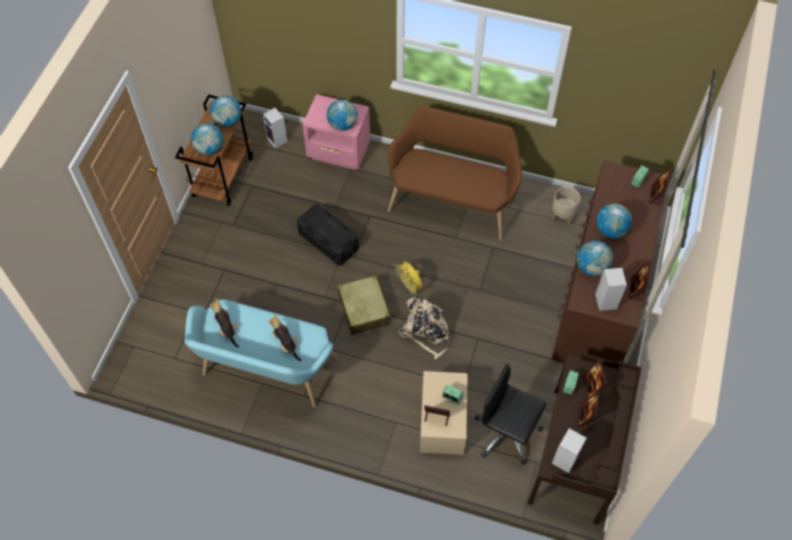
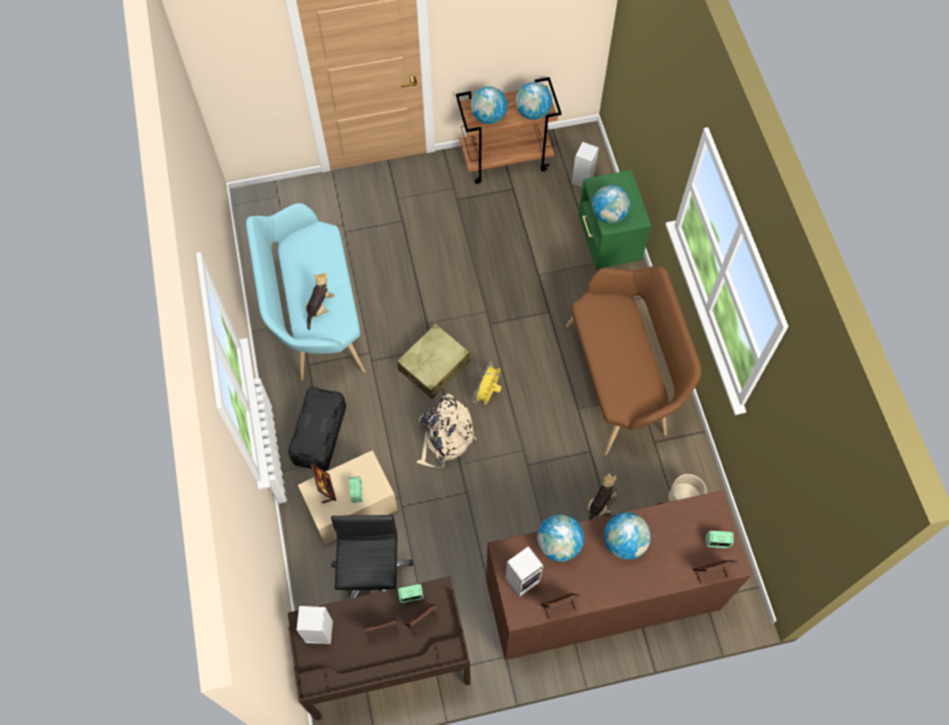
camera: 60 degrees right, 5 degrees up
(227, 329) = (307, 249): plush toy -> plush toy (600, 504)
(328, 241) = (493, 291): black storage box -> black storage box (320, 434)
(339, 152) = (608, 242): pink nightstand -> green nightstand

